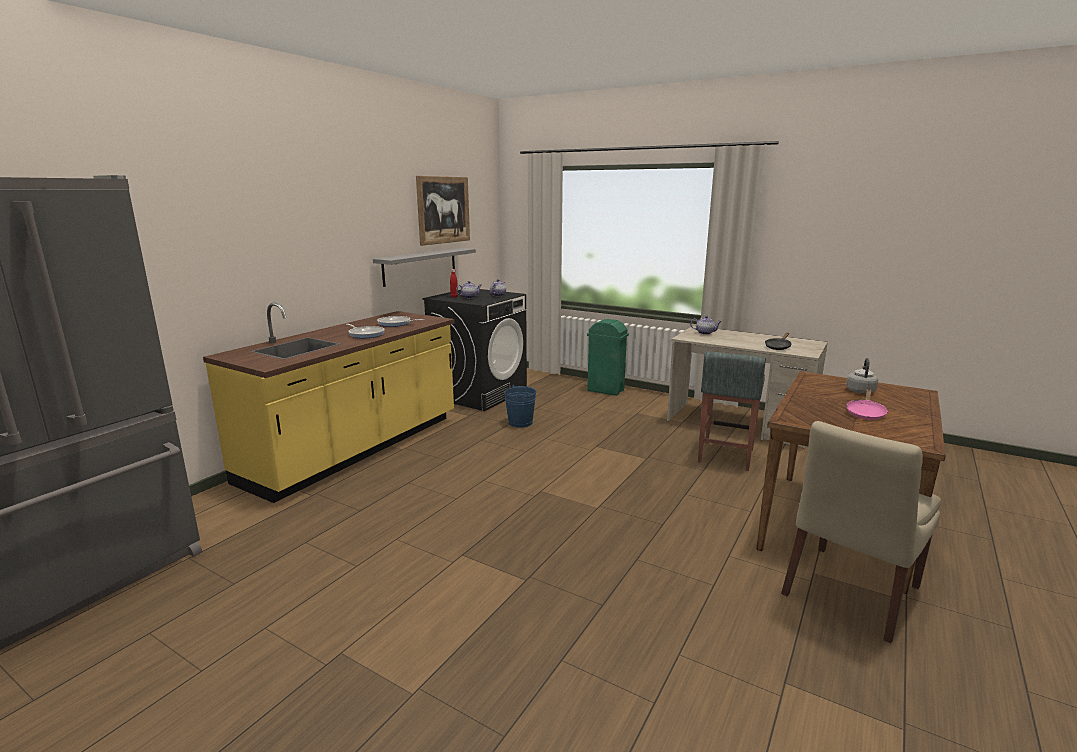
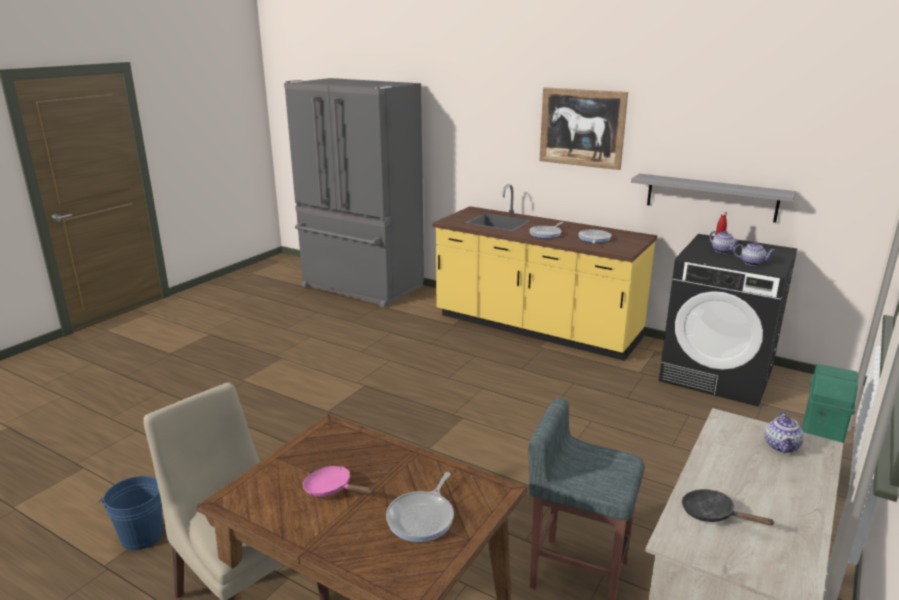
camera: 90 degrees right, 5 degrees up
(443, 210) = (774, 136): picture -> picture (582, 128)
(520, 422) = (632, 404): blue bucket -> blue bucket (142, 536)
(860, 391) = (423, 517): grey kettle -> frying pan

